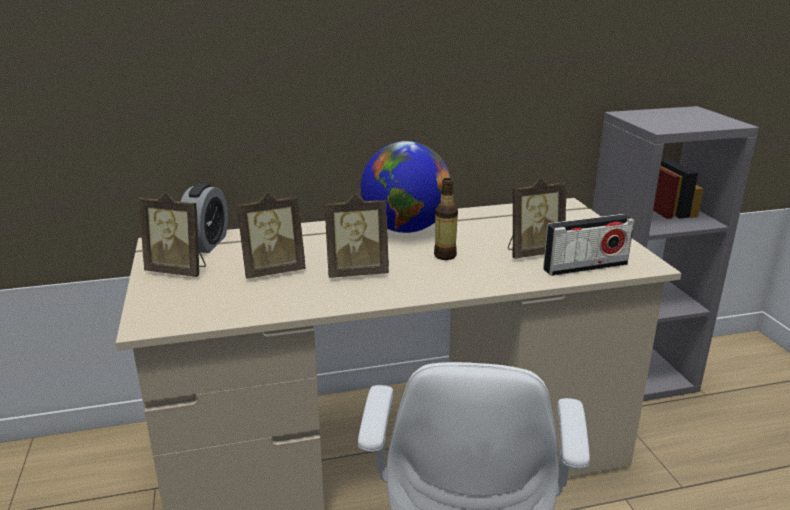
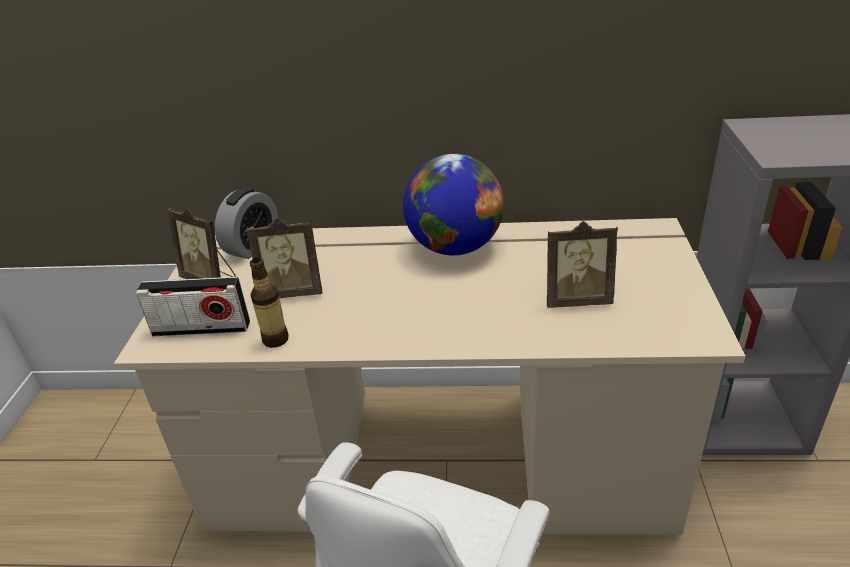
camera: 20 degrees right, 10 degrees up
(357, 272) = (372, 304): picture frame -> none
(445, 255) = (476, 292): bottle -> bottle (275, 340)
(585, 267) = (627, 330): radio -> radio (201, 328)

